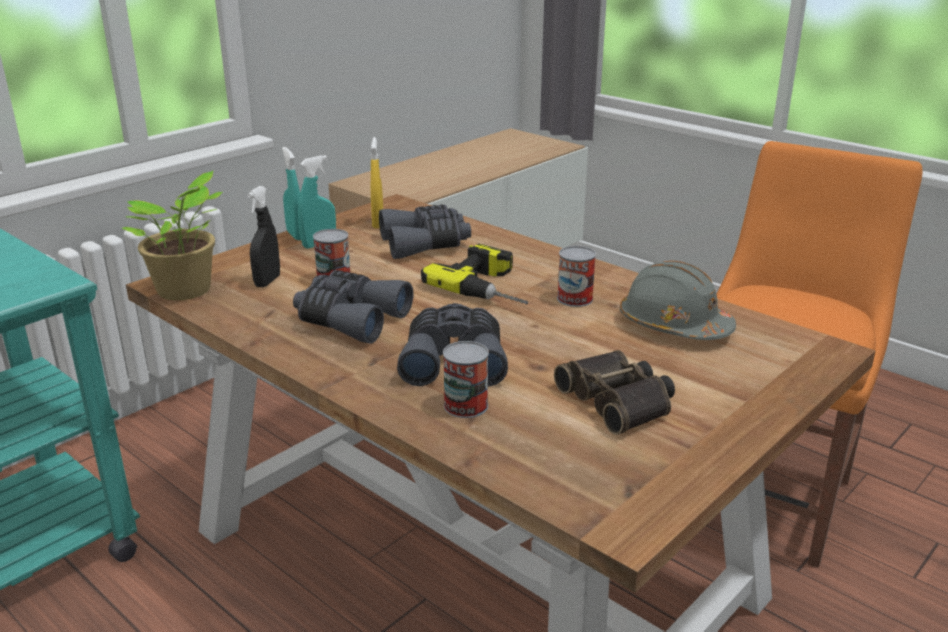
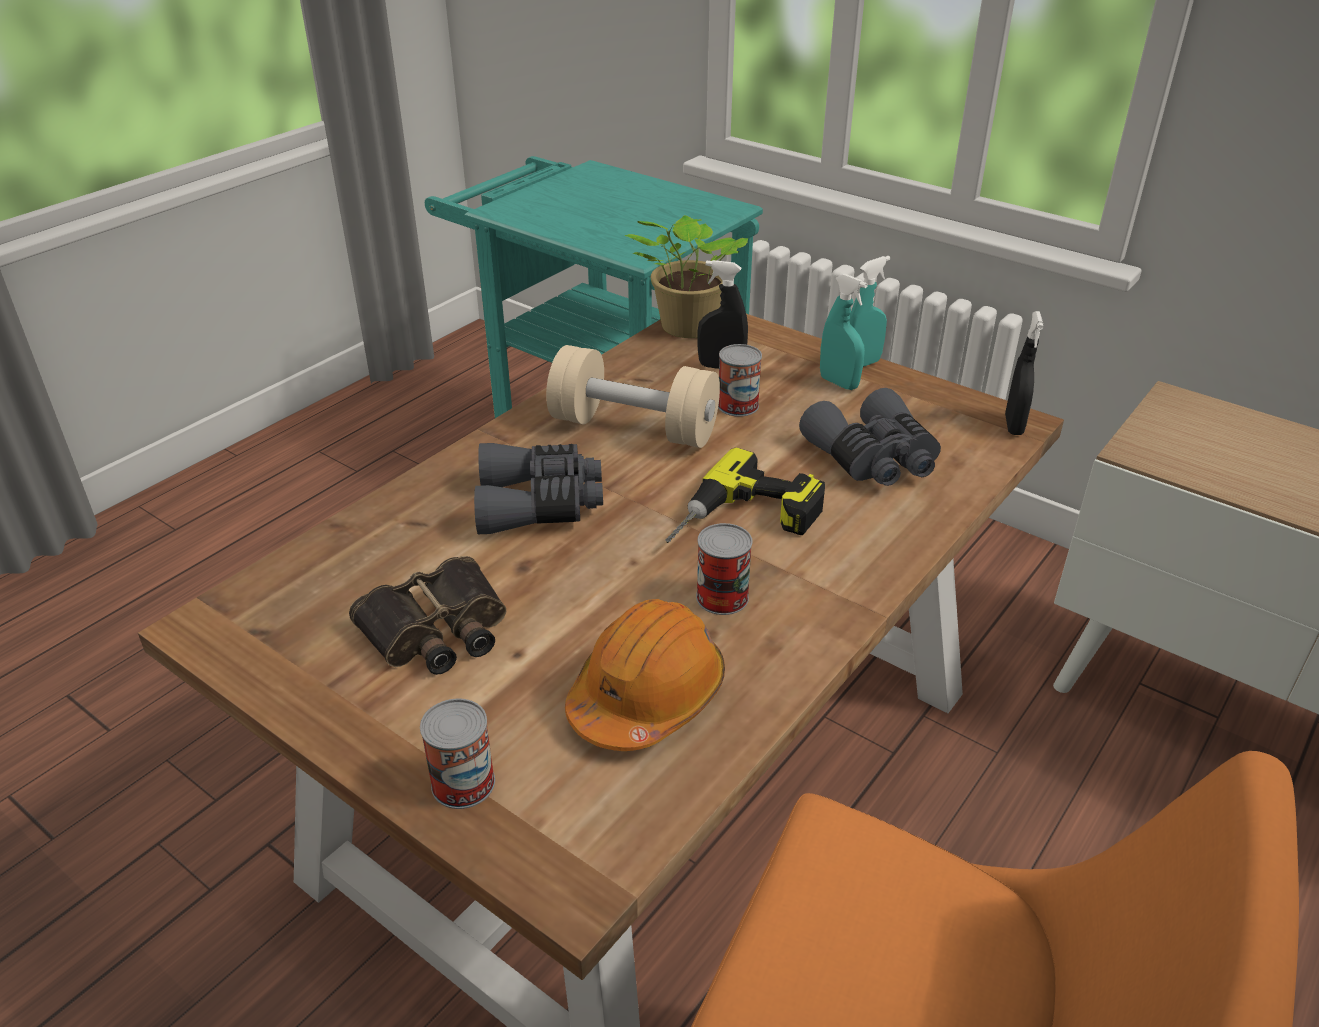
camera: 85 degrees right, 10 degrees up
(350, 319) = (634, 428): grey binoculars -> beige dumbbell
(378, 223) = (931, 415): yellow spray bottle -> none
(399, 205) = (1013, 425): none -> black spray bottle
(466, 406) = (440, 518): can -> can (463, 783)
(673, 325) = (647, 696): grey hard hat -> orange hard hat

